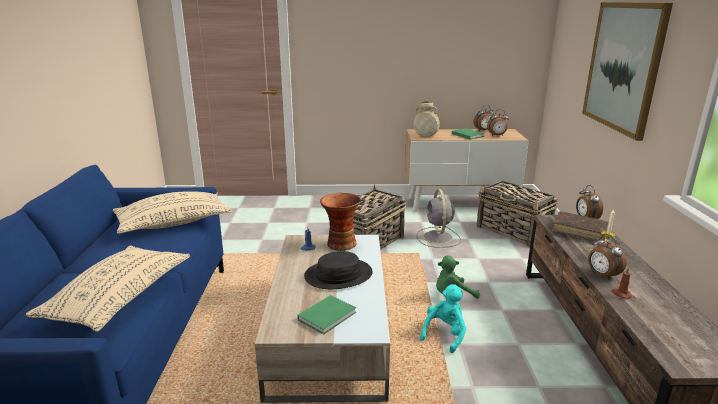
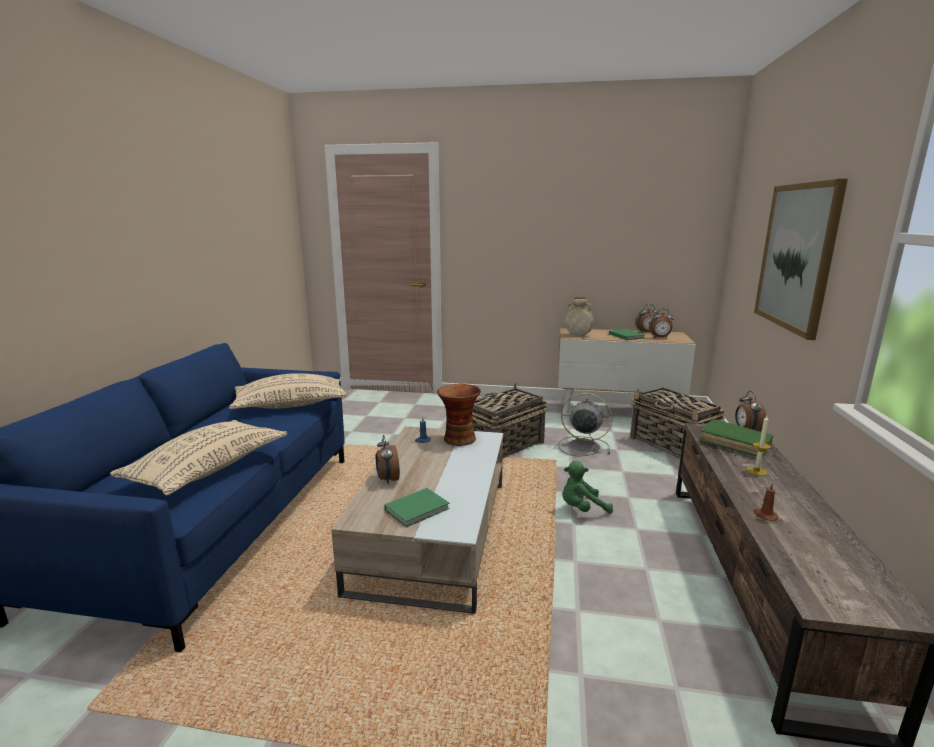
camera: 10 degrees right, 5 degrees down
(338, 275) = (444, 469): black hat -> none
(438, 238) = (582, 446): grey fan -> grey fan turned 105 degrees clockwise
(445, 334) = (561, 549): turquoise plush toy -> none
(580, 231) = (734, 444): brown book -> green book
(602, 275) = (747, 493): alarm clock -> alarm clock (387, 479)

